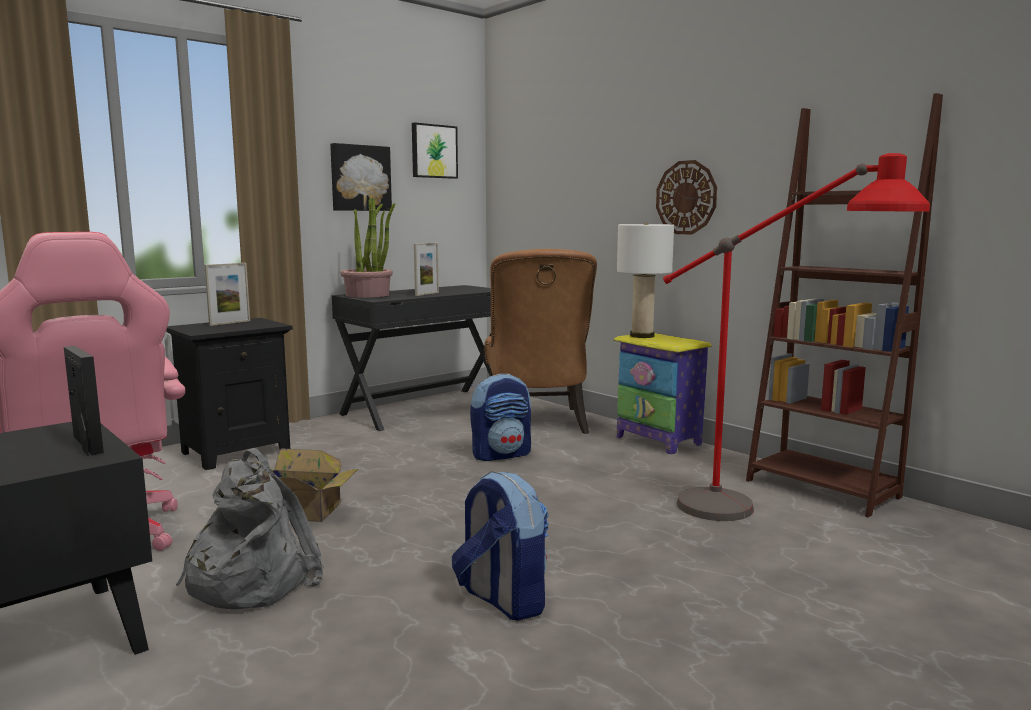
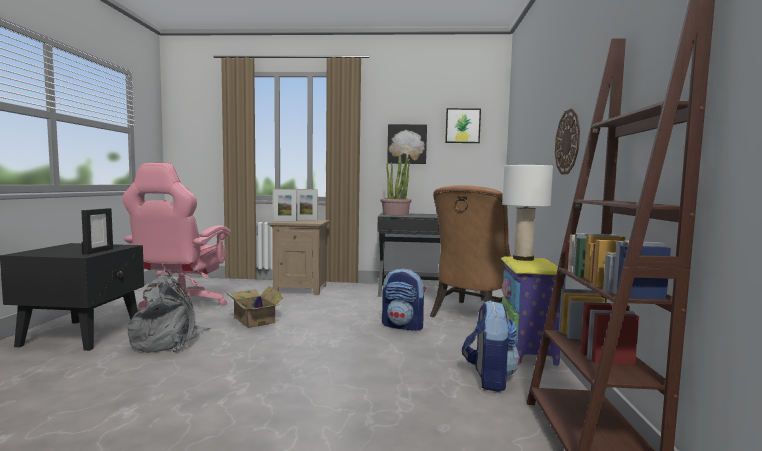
camera: 45 degrees right, 5 degrees down
(238, 452) = (300, 289): black nightstand -> beige nightstand
(427, 294) = (427, 216): picture frame -> picture frame (284, 221)
(502, 600) = (203, 395): backpack -> backpack (489, 378)
(769, 517) = (470, 436): red floor lamp -> none

